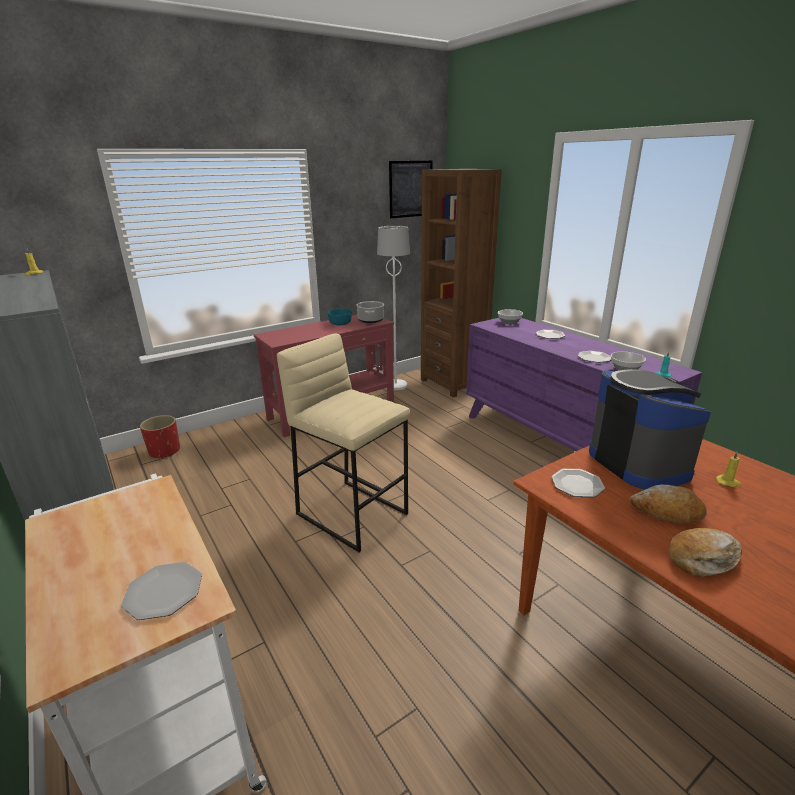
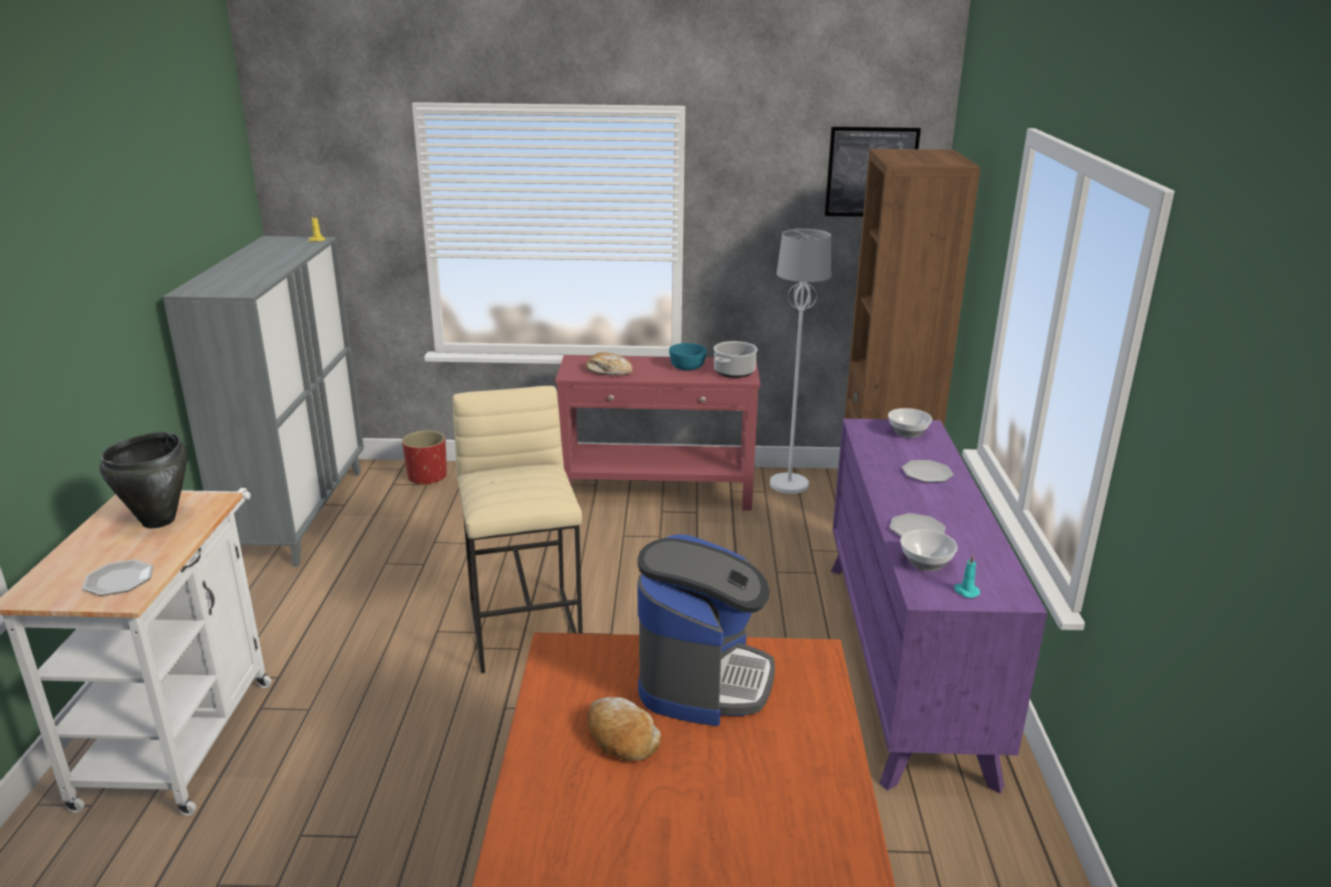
camera: 35 degrees right, 0 degrees up
(121, 525) = (159, 520): none -> black cooking pot
(576, 484) = (585, 666): plate -> none
(703, 558) = (562, 790): bread -> bread (609, 371)
(728, 482) = (761, 750): yellow candle -> none

